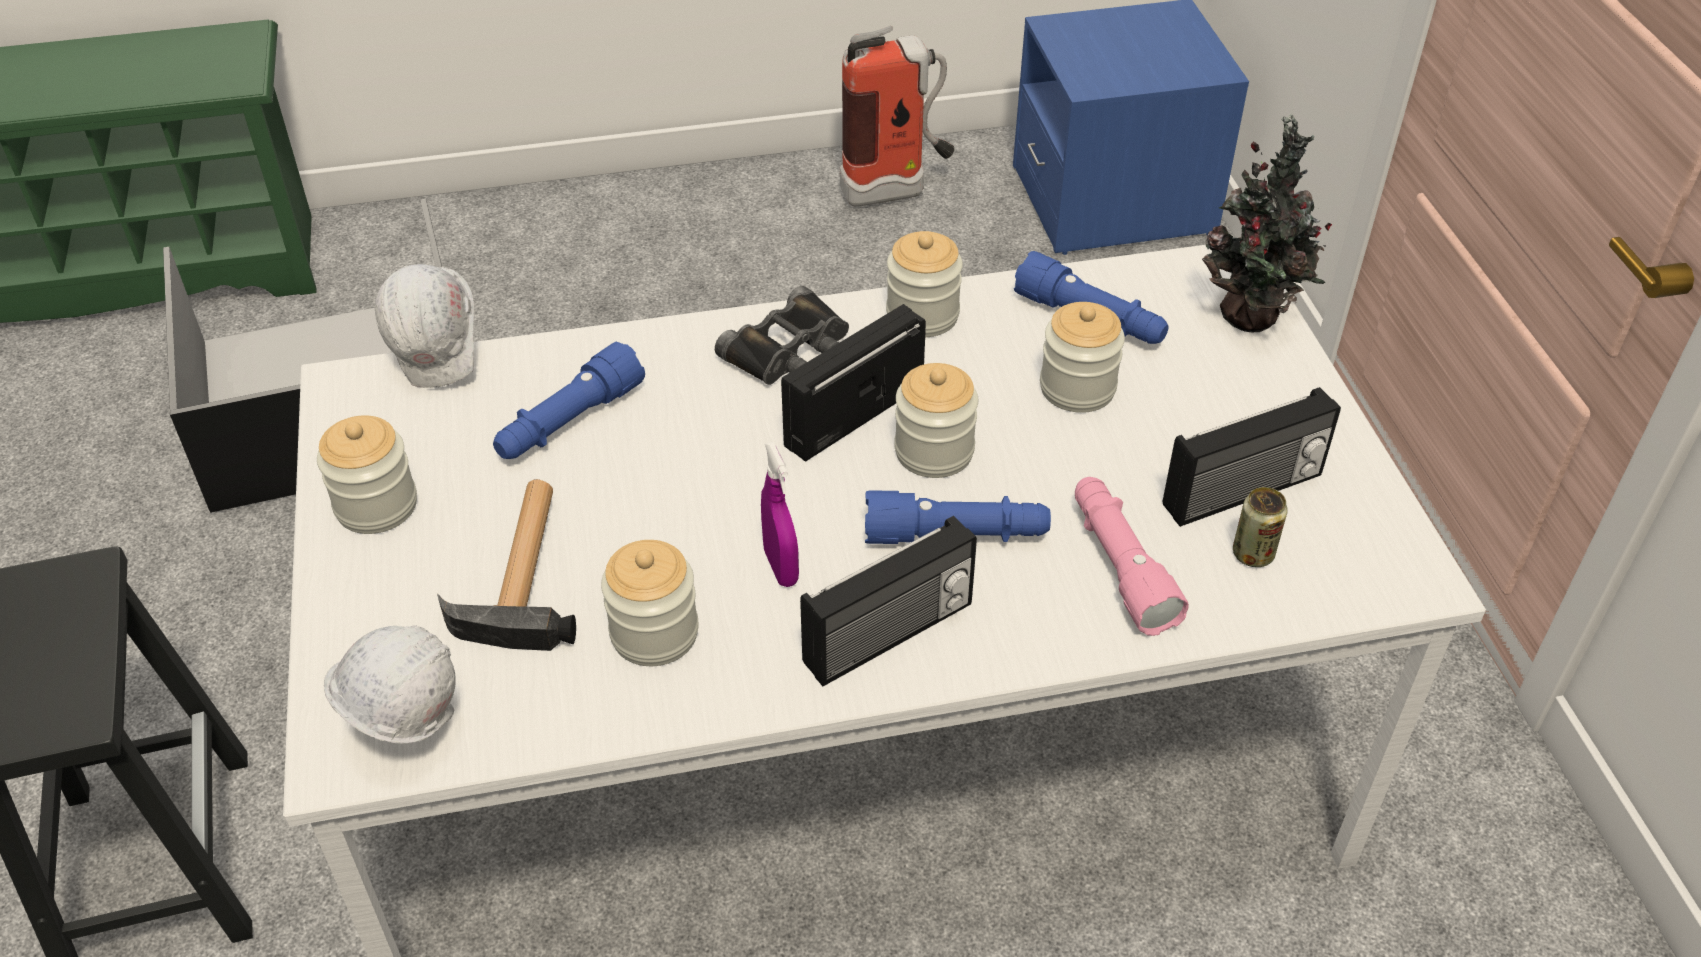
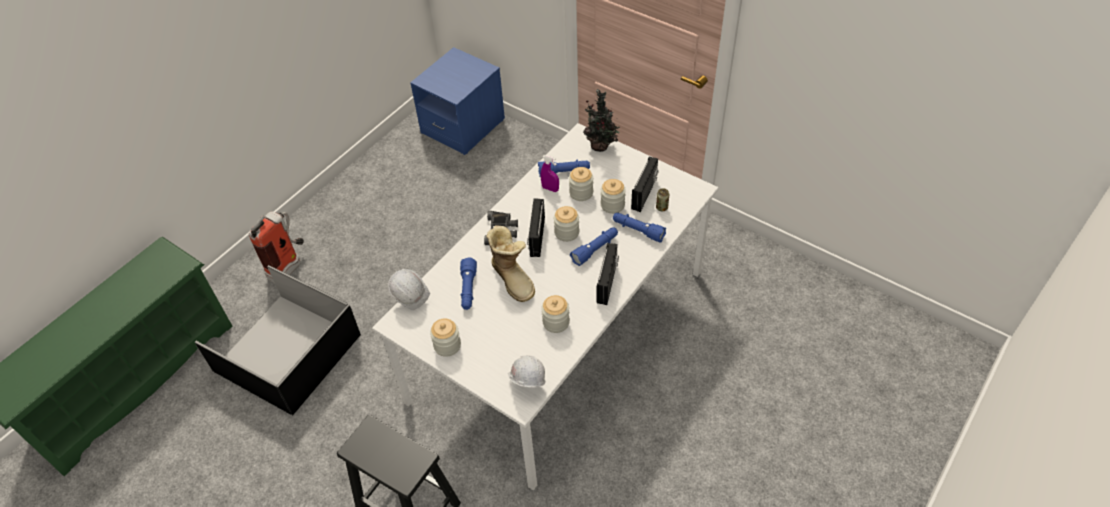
camera: 40 degrees left, 5 degrees up
(522, 571) = (506, 332): hammer -> none
(690, 466) = (513, 278): none -> boot
(781, 567) = (565, 286): purple spray bottle -> purple spray bottle (550, 189)
(897, 191) = (392, 164): fire extinguisher -> fire extinguisher (289, 266)
(922, 315) = (522, 198): jar -> jar (612, 205)
(1120, 566) = (638, 230): pink flashlight -> blue flashlight

